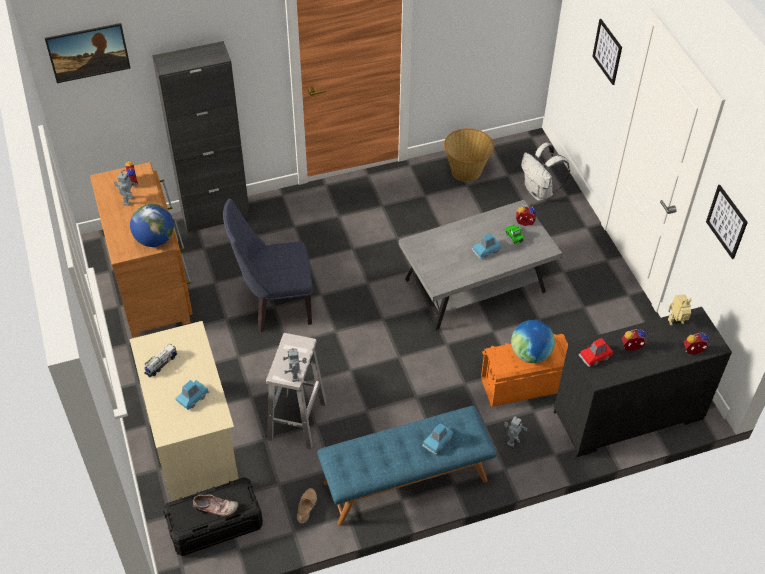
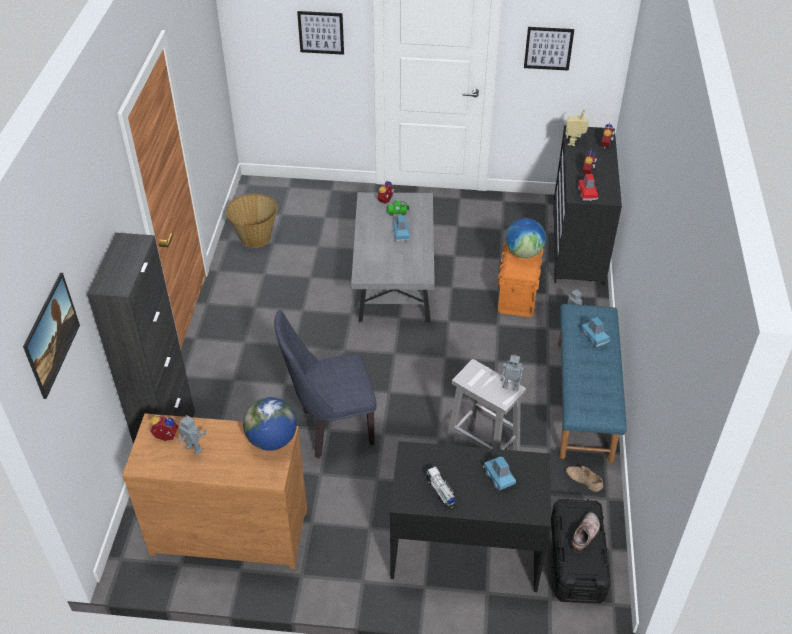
camera: 65 degrees left, 5 degrees down
(193, 440) = (465, 550): beige desk -> black desk
(275, 307) = (330, 429): blue chair -> blue chair turned 60 degrees clockwise
(540, 192) = (315, 203): white backpack -> none

